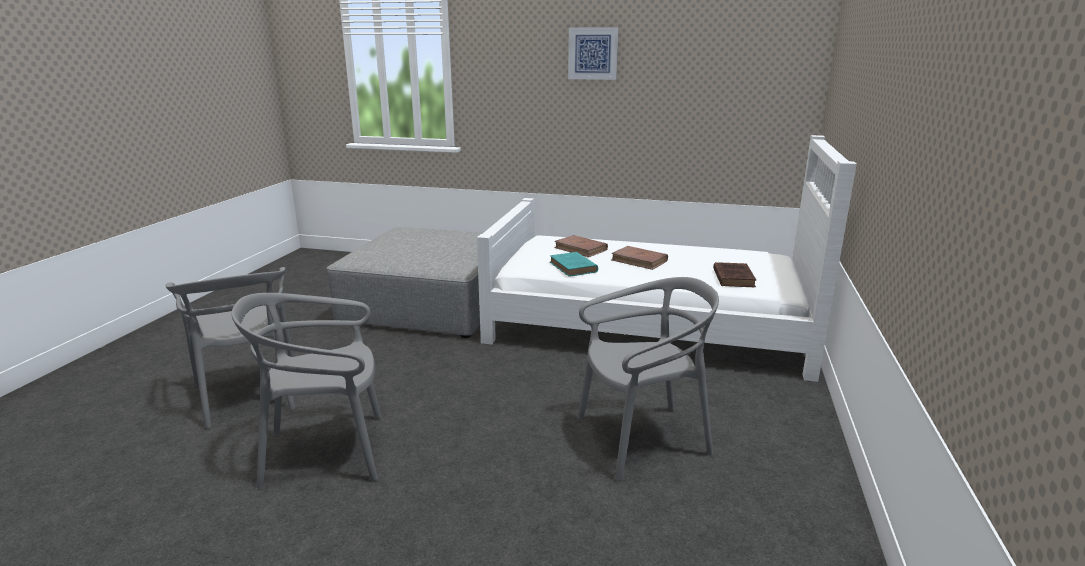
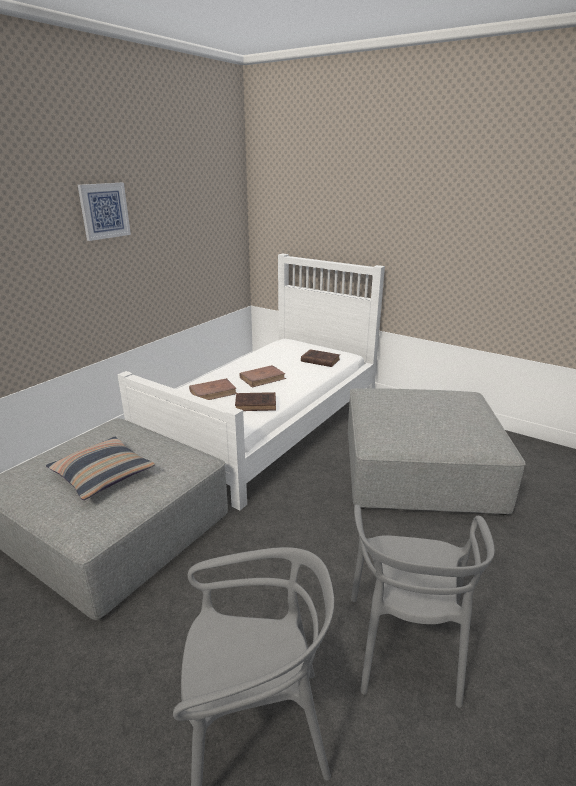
camera: 70 degrees left, 5 degrees up
(415, 245) = (102, 475): none -> pillow
(573, 268) = (257, 404): turquoise book -> brown book
(642, 439) = (420, 469): grey chair -> grey ottoman

